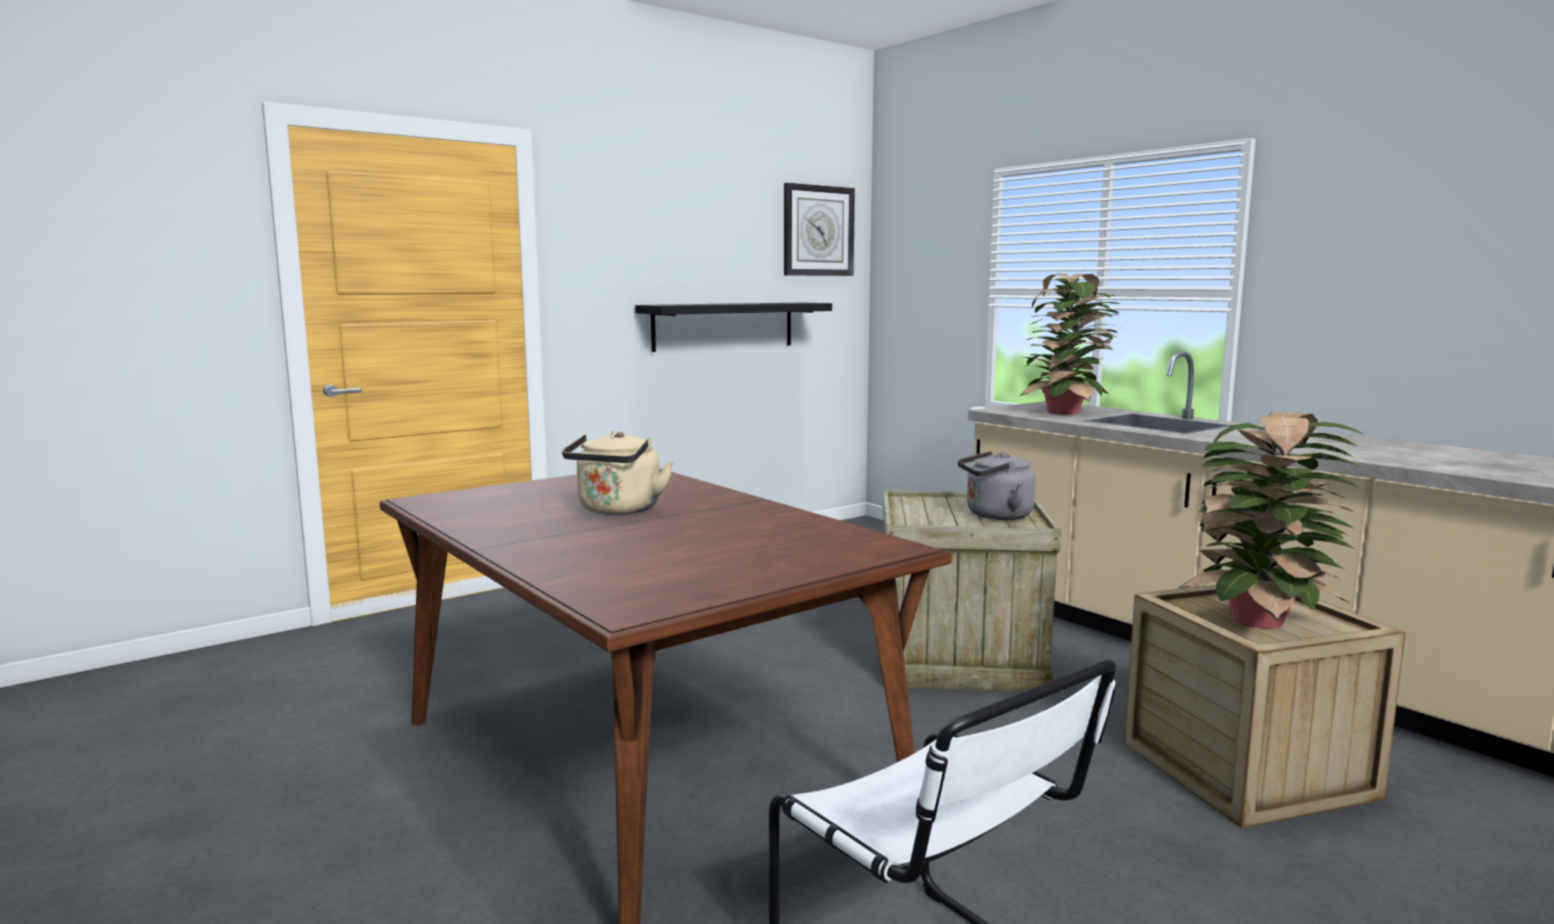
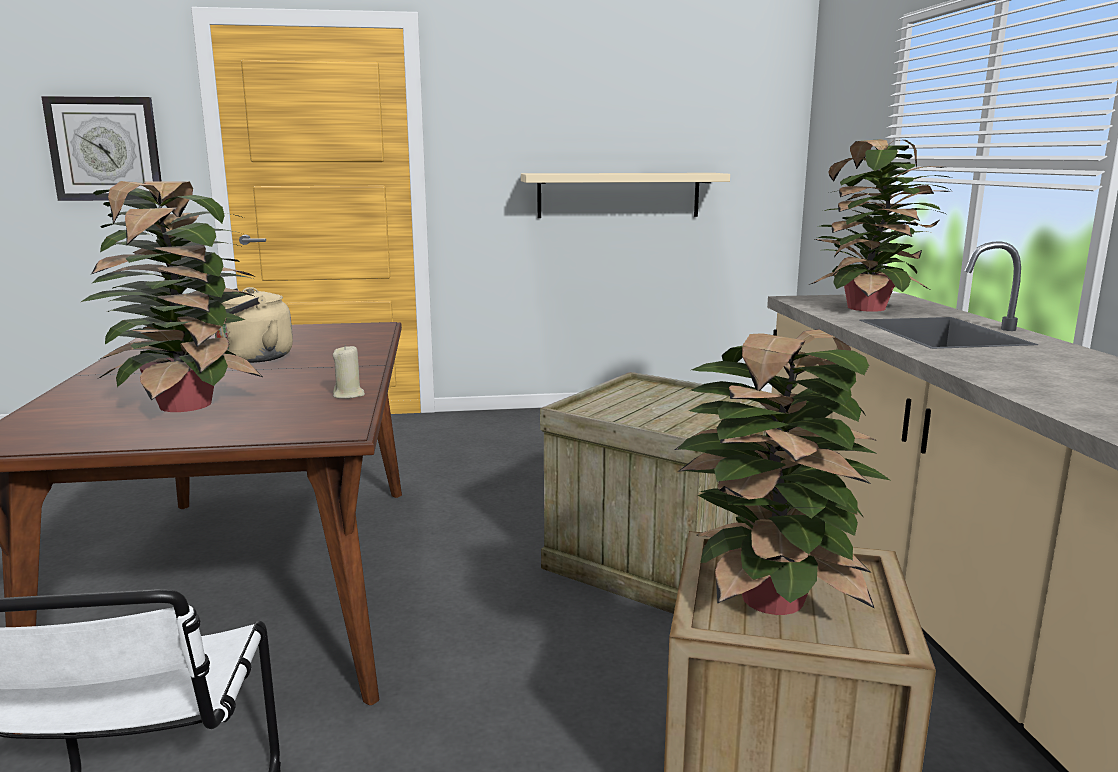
camera: 30 degrees right, 5 degrees up
(695, 552) = (187, 403): none -> potted plant
(724, 326) = (618, 195): black shelf -> beige shelf
(818, 231) = (738, 97): wall clock -> wall clock (105, 149)
(819, 524) = (349, 395): none -> beige candle
(995, 516) = (681, 415): grey kettle -> none

